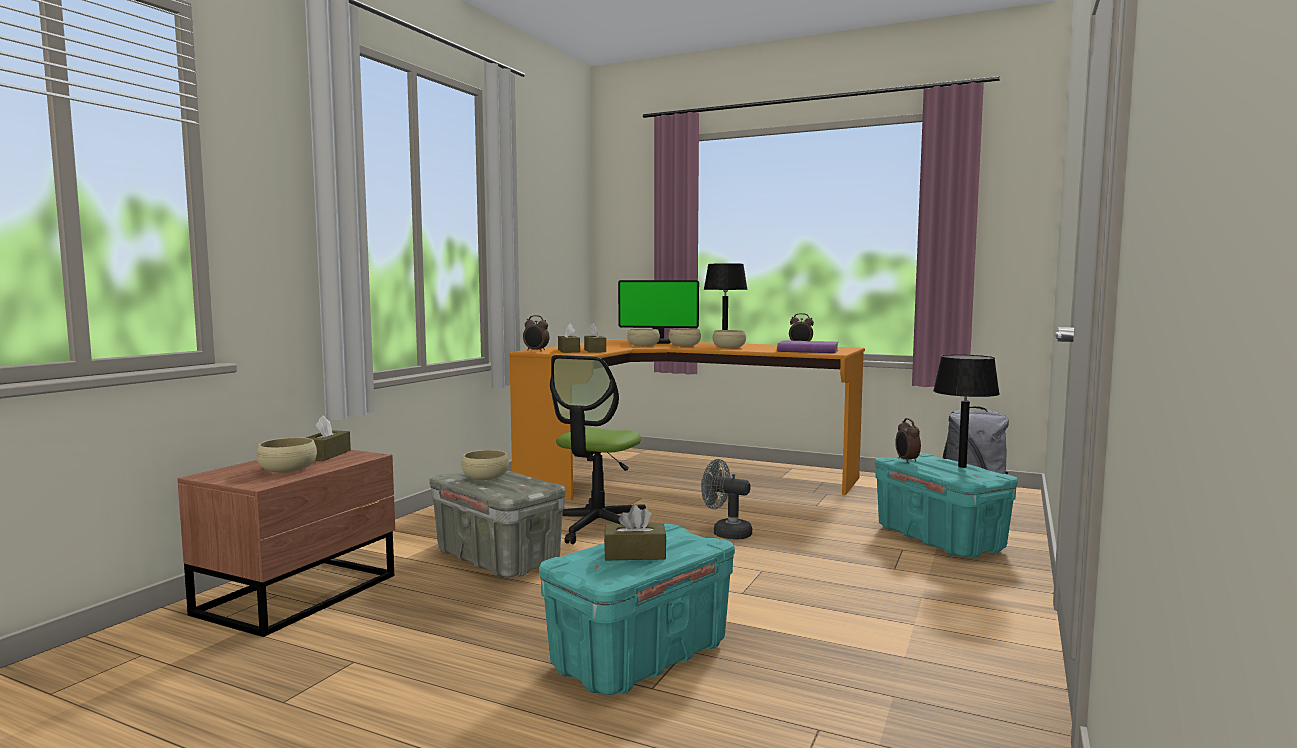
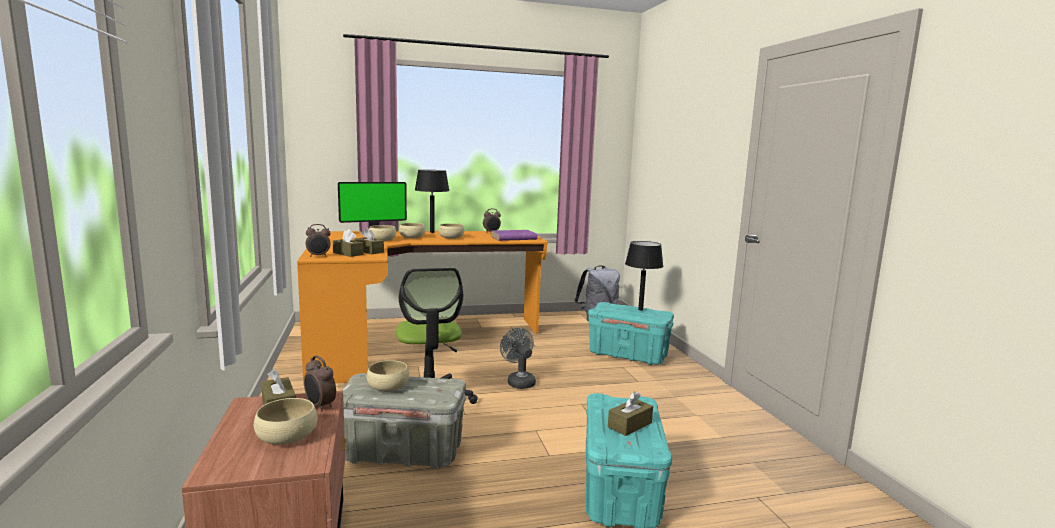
camera: 40 degrees left, 5 degrees up
(726, 533) = (519, 381): grey fan -> grey fan turned 75 degrees clockwise
(906, 460) = (609, 310): alarm clock -> alarm clock (320, 406)

